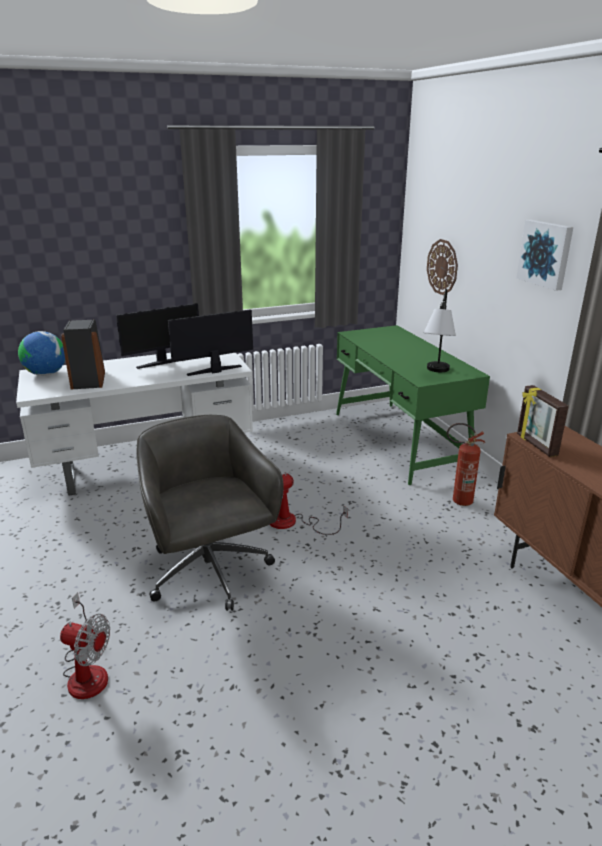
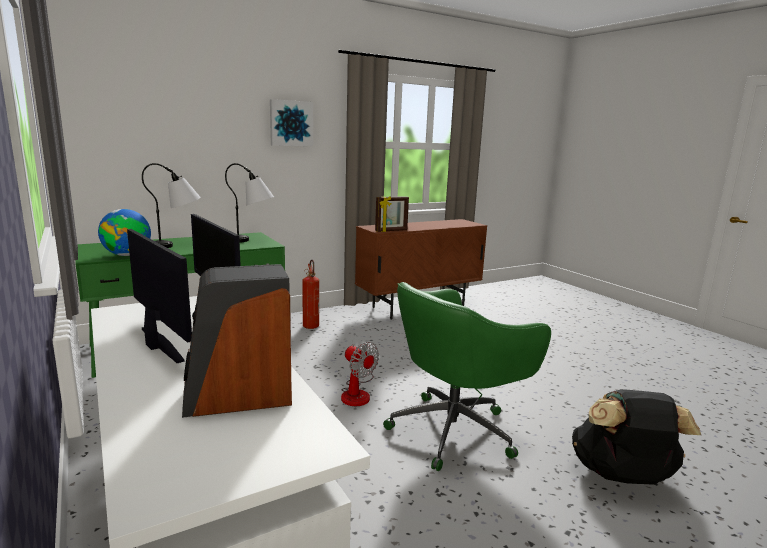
camera: 100 degrees left, 10 degrees down
(46, 374) = (177, 466): globe -> globe (127, 255)
(87, 671) = (622, 476): fan -> black backpack
(210, 573) = (455, 430): grey office chair -> green office chair
(402, 350) = (177, 245): none -> table lamp
(442, 267) = (152, 156): wall clock -> none

